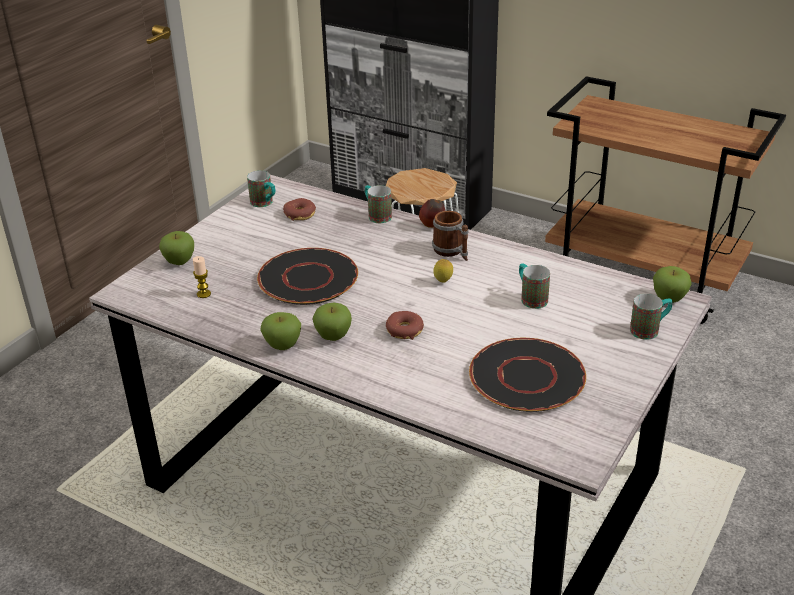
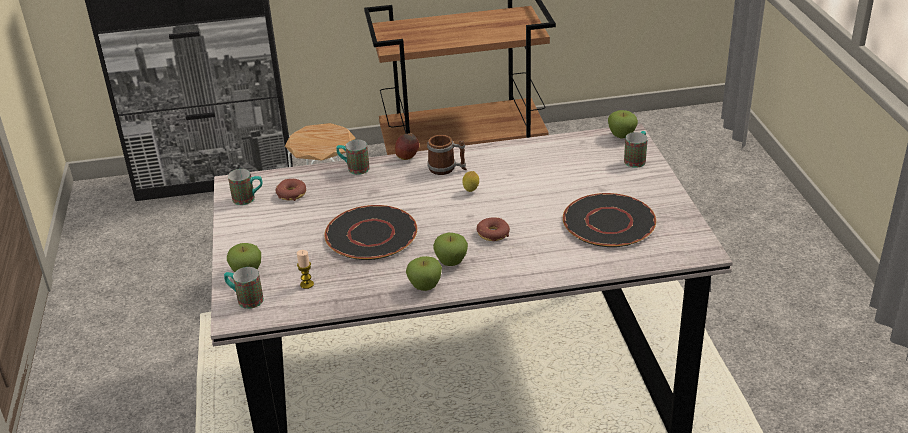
camera: 40 degrees left, 0 degrees up
(530, 298) = (541, 174): mug -> mug (245, 299)

